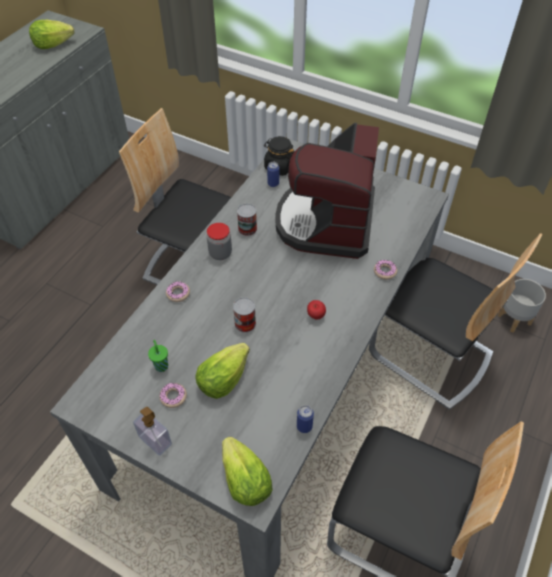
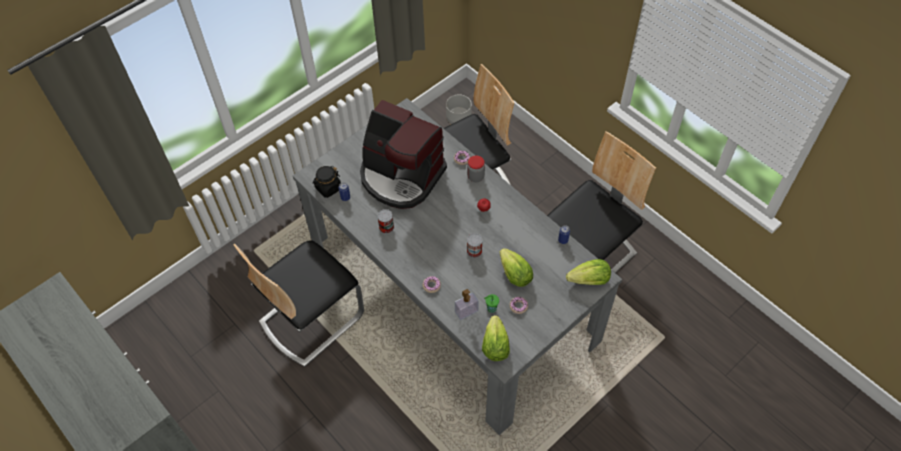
camera: 70 degrees left, 5 degrees up
(52, 45) = (63, 322): lettuce -> lettuce (495, 346)
(155, 440) = (547, 323): soap dispenser -> soap dispenser (466, 311)
(220, 253) = (403, 250): jar -> jar (475, 177)

